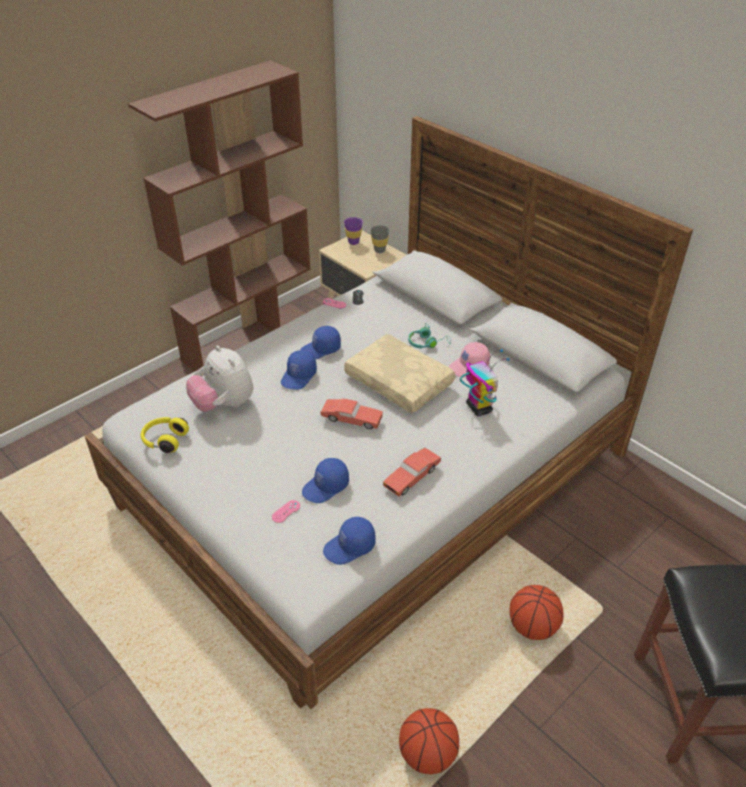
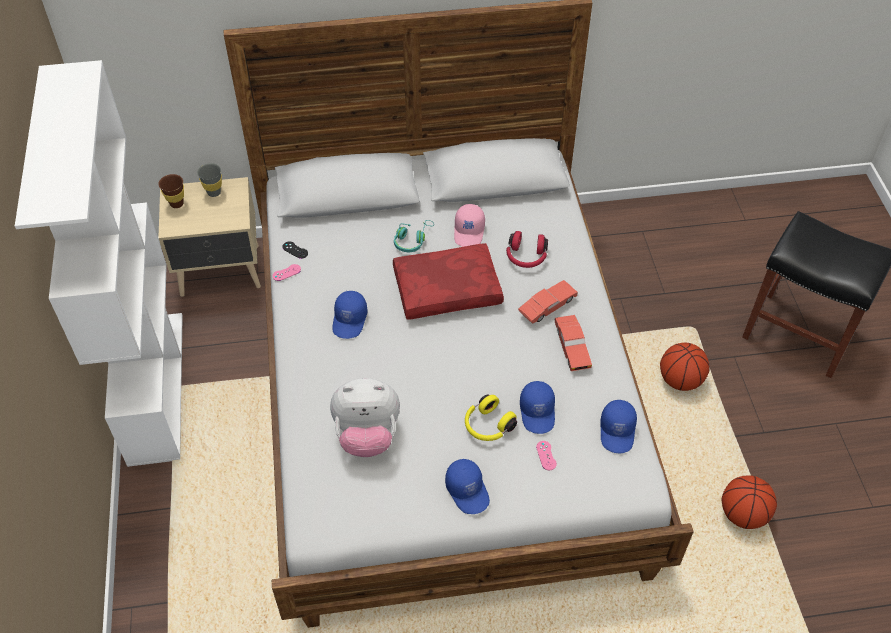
camera: 55 degrees left, 10 degrees up
(164, 440) = (376, 508): yellow headphones -> yellow headphones (488, 426)
(249, 339) = (155, 386): brown bookcase -> white bookcase
(299, 376) = (376, 357): blue cap -> blue cap (468, 490)
(351, 419) = (469, 349): red toy car -> red toy car (547, 307)
(353, 242) = (176, 203): purple cup -> brown cup
(400, 381) = (447, 288): beige pillow -> red pillow
(478, 408) = (526, 257): toy robot -> red headphones

